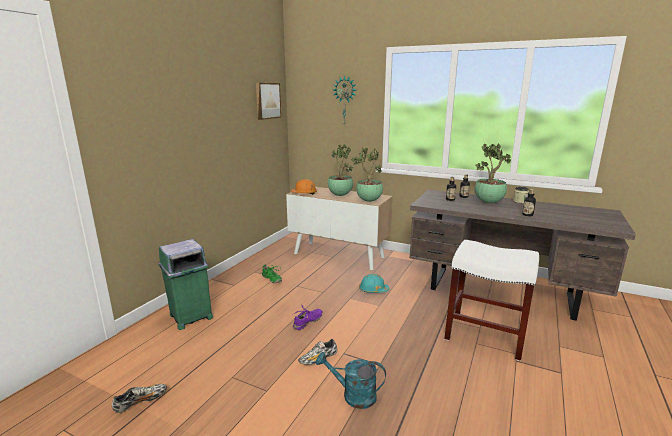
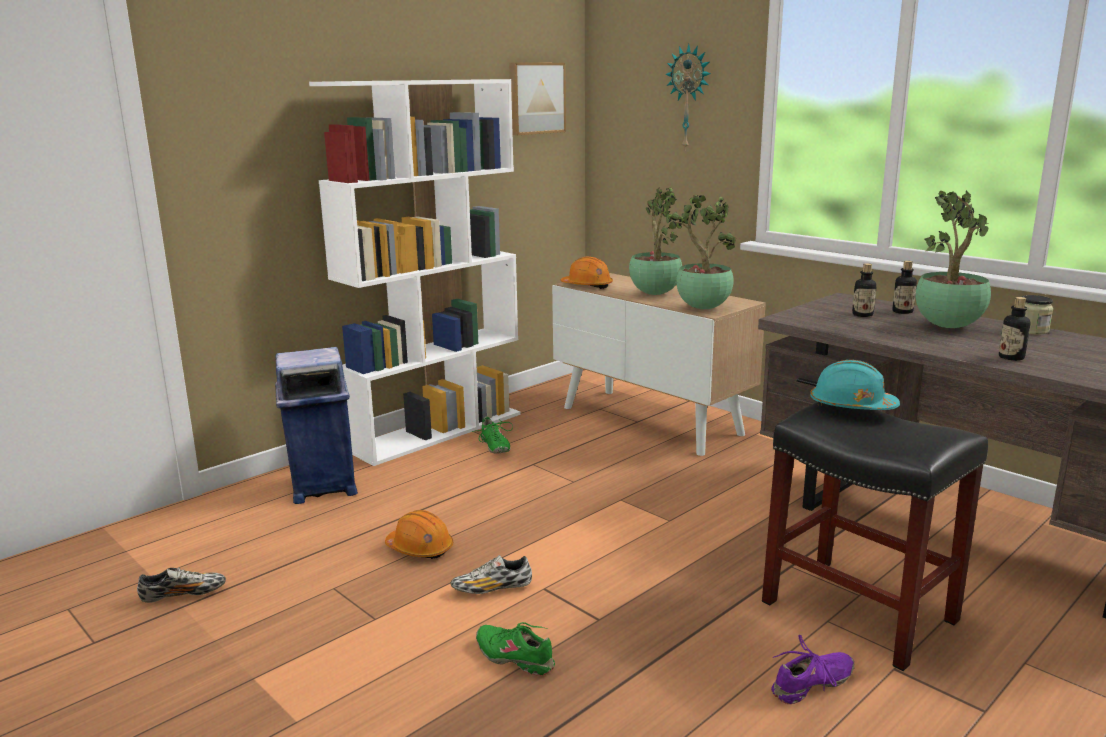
camera: 20 degrees right, 0 degrees up
(190, 317) = (322, 487): green trash can -> blue trash can
(236, 275) = (436, 431): none -> white bookcase
(267, 343) = (420, 548): none -> orange hard hat
(308, 322) = (513, 527): purple shoe -> purple shoe (812, 685)
(353, 395) = (515, 657): turquoise watering can -> green shoe
(373, 290) = (677, 492): turquoise hard hat -> turquoise hard hat (851, 406)
(484, 336) = (856, 611): white stool -> black stool

